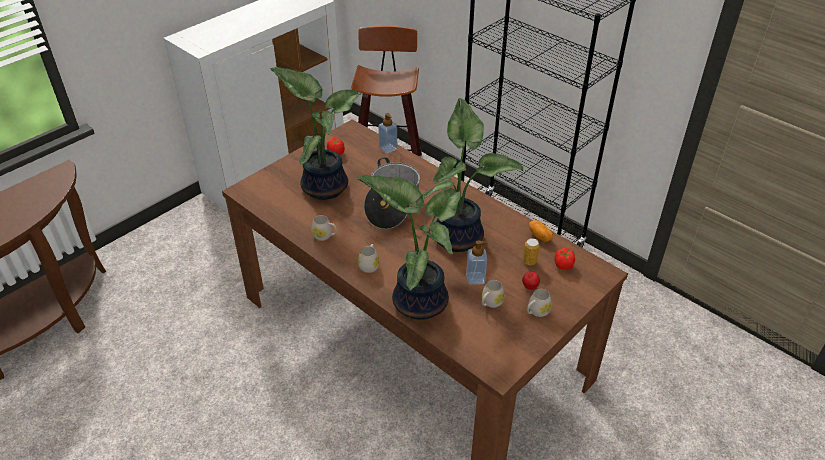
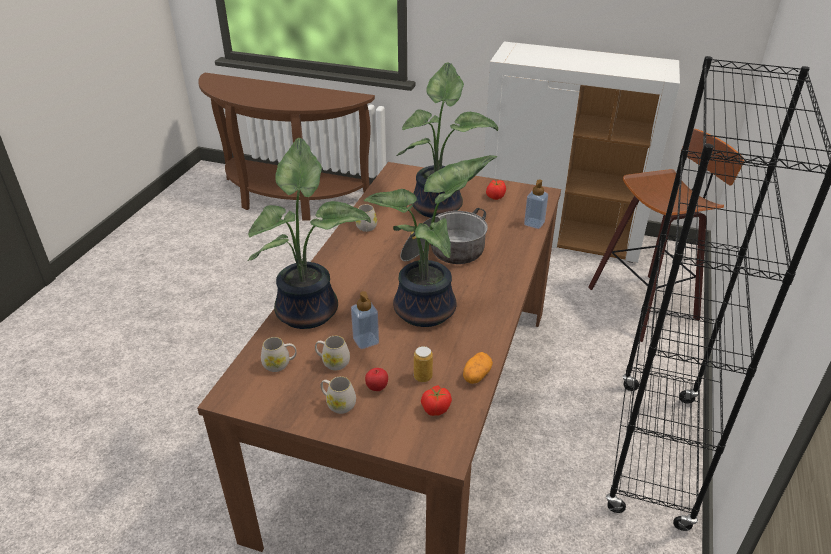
camera: 65 degrees right, 5 degrees down
(369, 265) = (343, 265): white mug -> white mug (280, 364)

